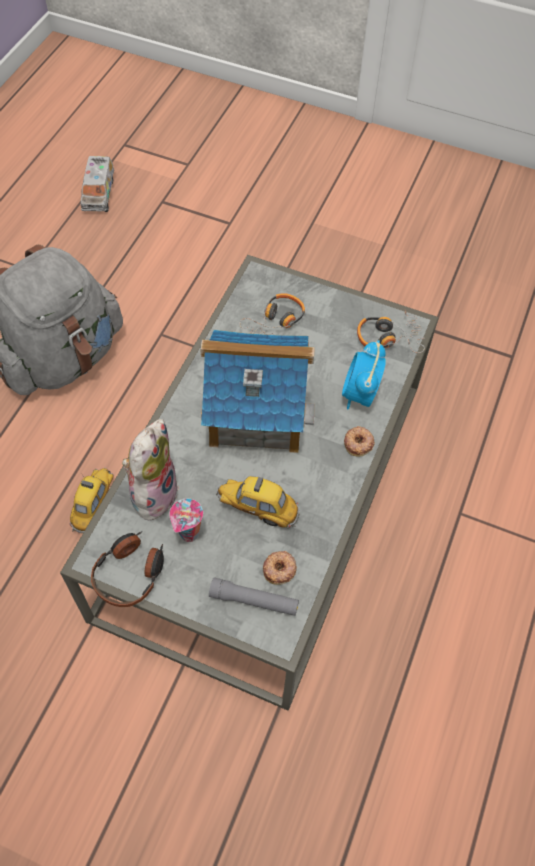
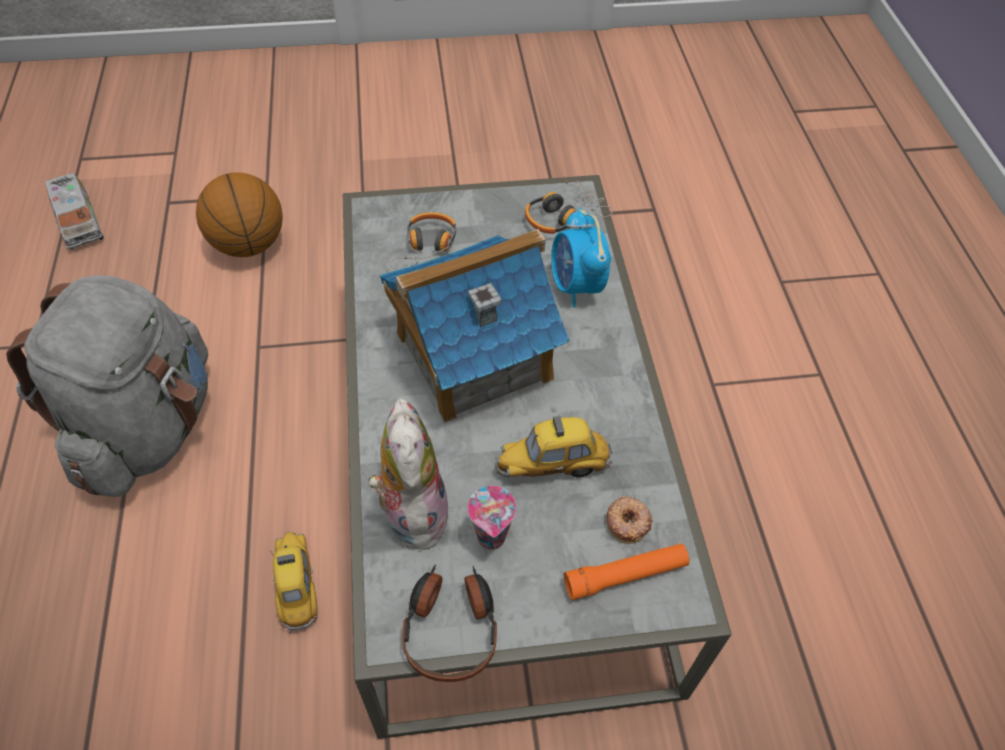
camera: 30 degrees left, 5 degrees down
(197, 256) = (249, 244): none -> basketball
(254, 601) = (625, 575): grey flashlight -> orange flashlight
(358, 443) = (612, 337): donut -> none

